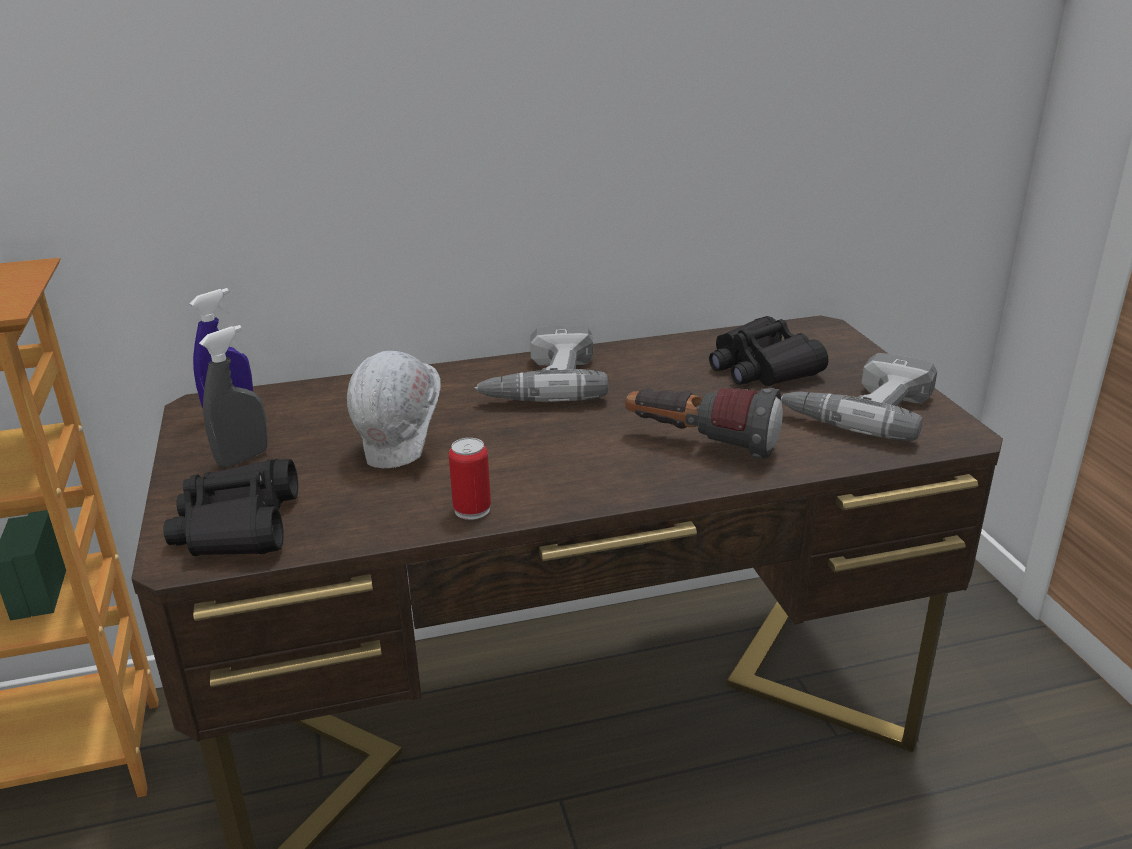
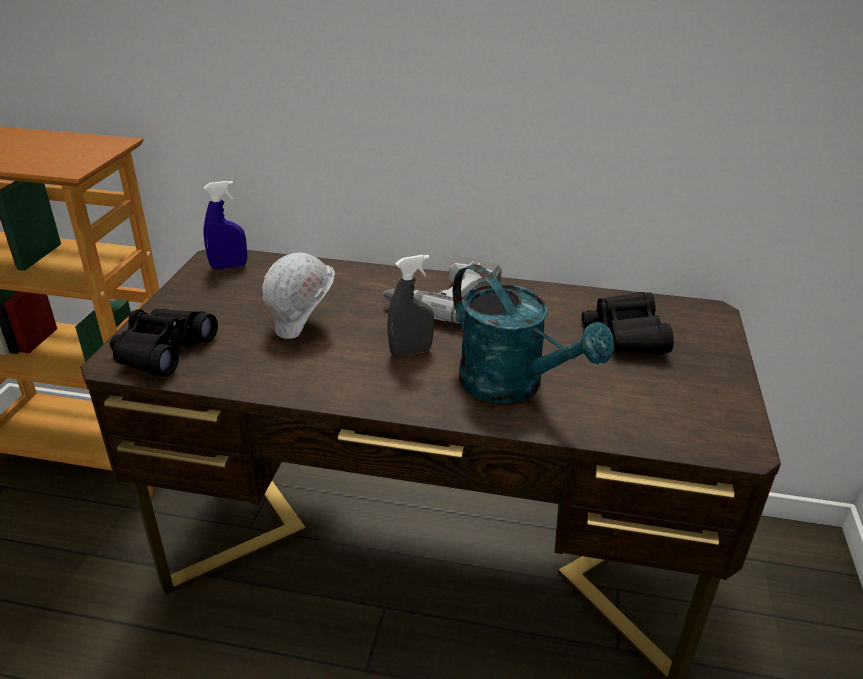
camera: 25 degrees right, 5 degrees up
(243, 458) = (207, 303): grey spray bottle -> grey spray bottle (410, 352)
(472, 509) = (308, 386): can -> none
(700, 444) = (513, 386): flashlight -> turquoise watering can
(860, 408) = (673, 395): power drill -> none

